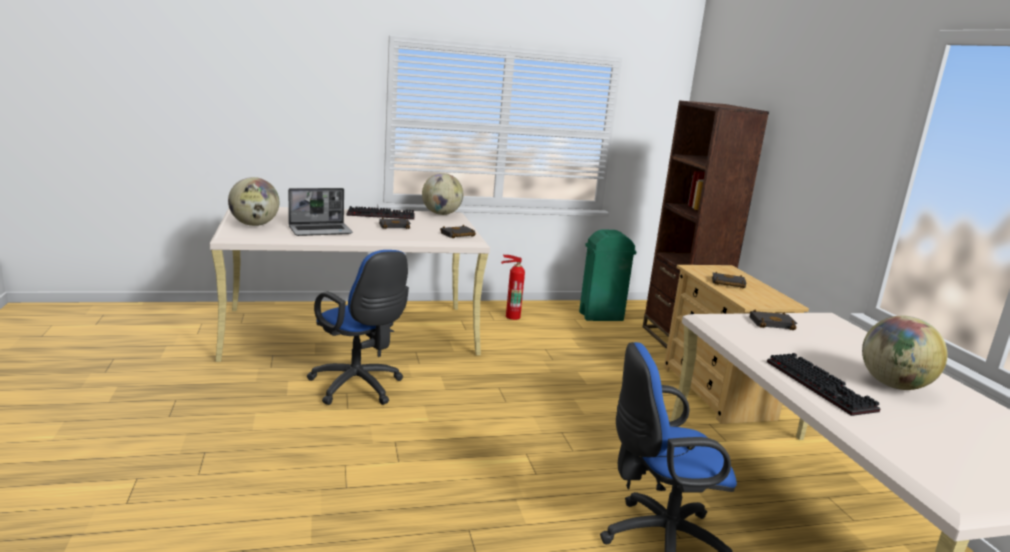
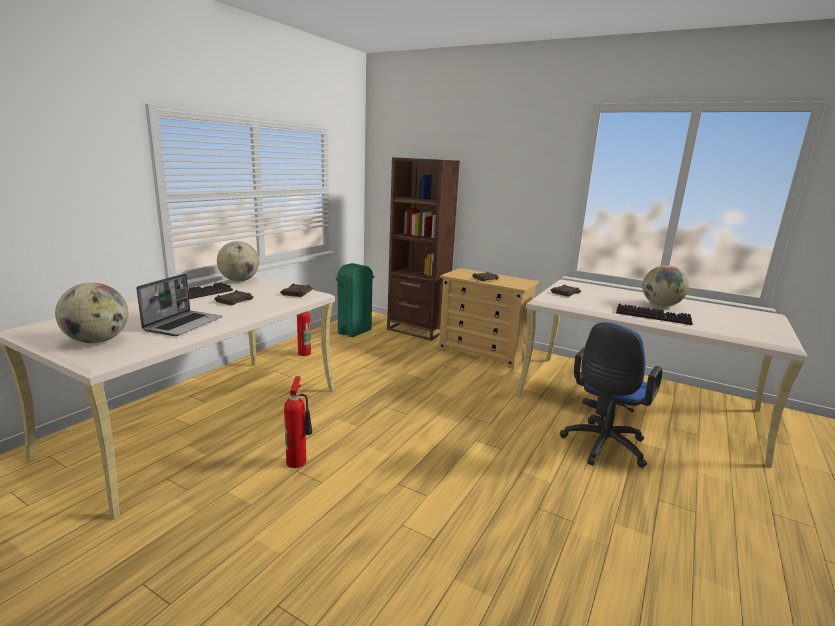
camera: 45 degrees left, 0 degrees up
(359, 388) = (298, 461): blue office chair -> fire extinguisher

